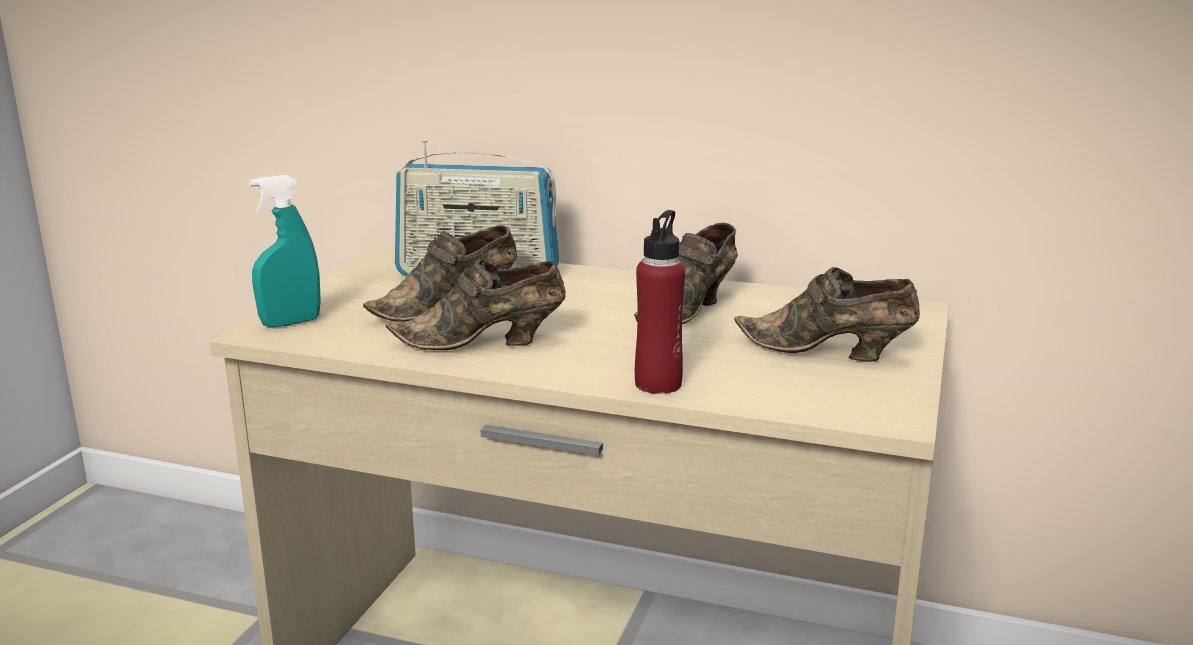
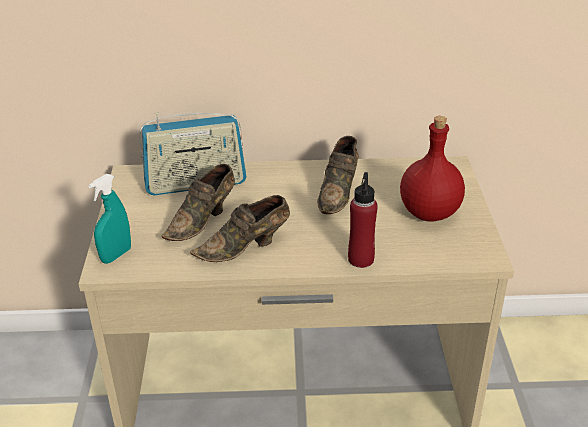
camera: 20 degrees left, 15 degrees up
(828, 353) = (430, 213): brown shoe -> red bottle

